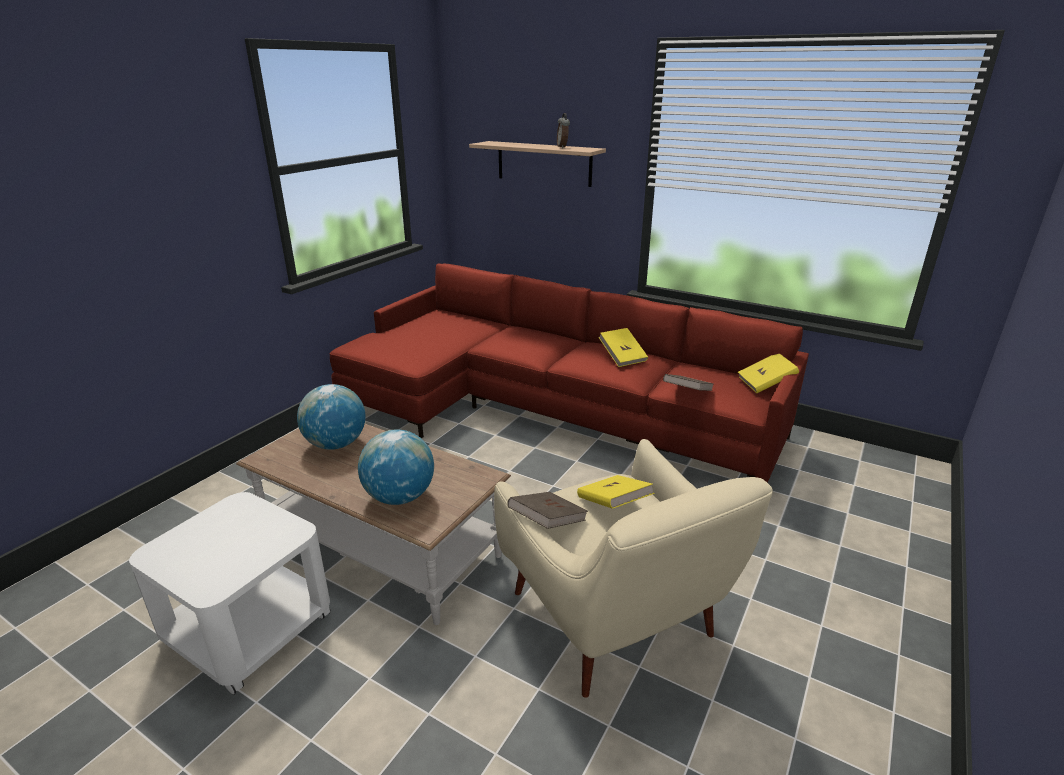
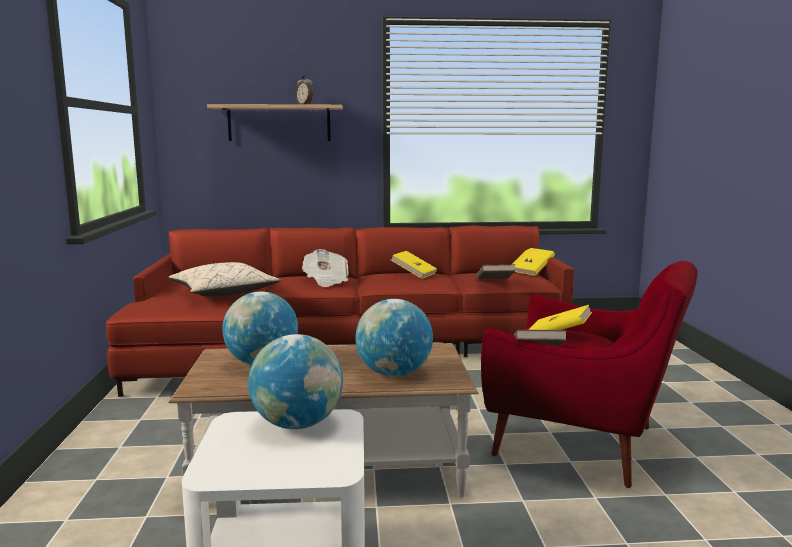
camera: 35 degrees left, 15 degrees down
(262, 526) = (297, 424): none -> globe
(438, 340) = (224, 293): none -> beige pillow
(534, 345) = (326, 281): none -> newspaper
(616, 621) = (583, 443): beige armchair -> red armchair

